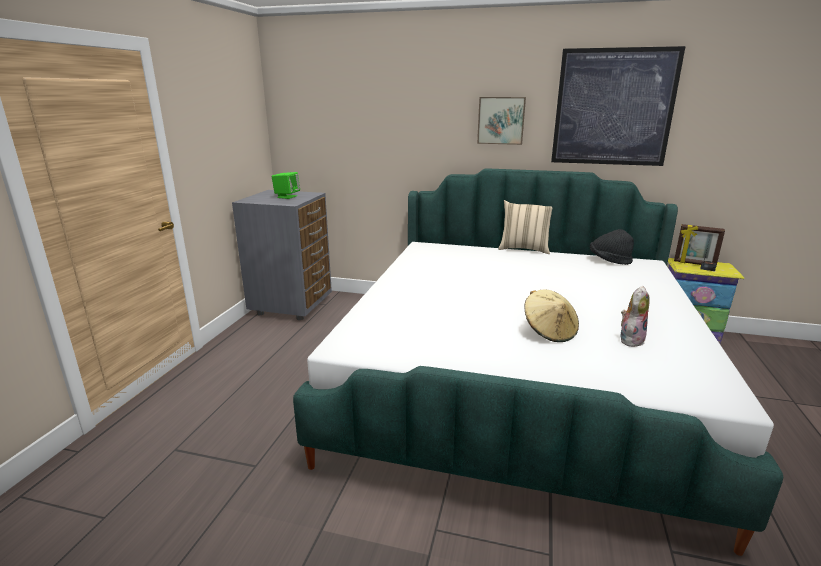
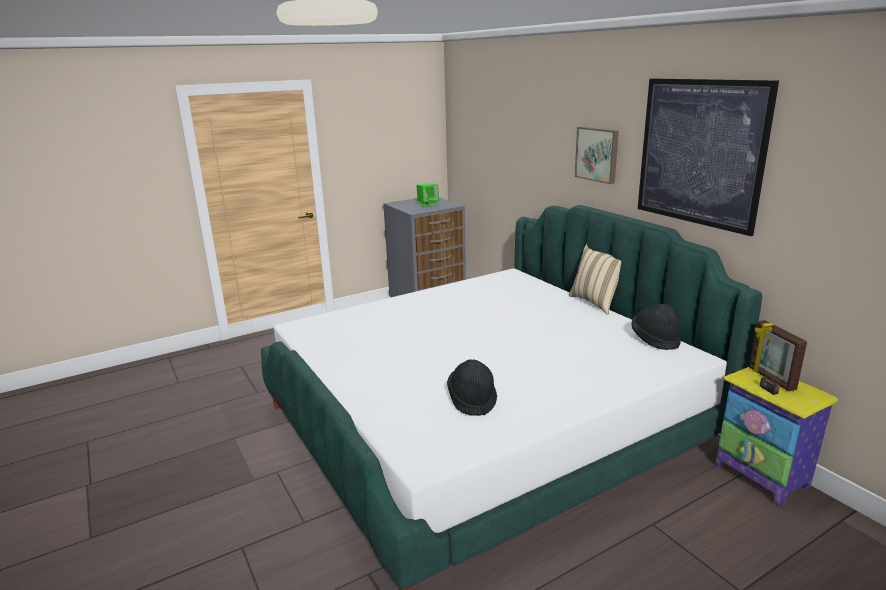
camera: 45 degrees right, 0 degrees up
(549, 332) = (430, 369): beige hat -> none
(630, 339) = (472, 400): plush toy -> black hat

